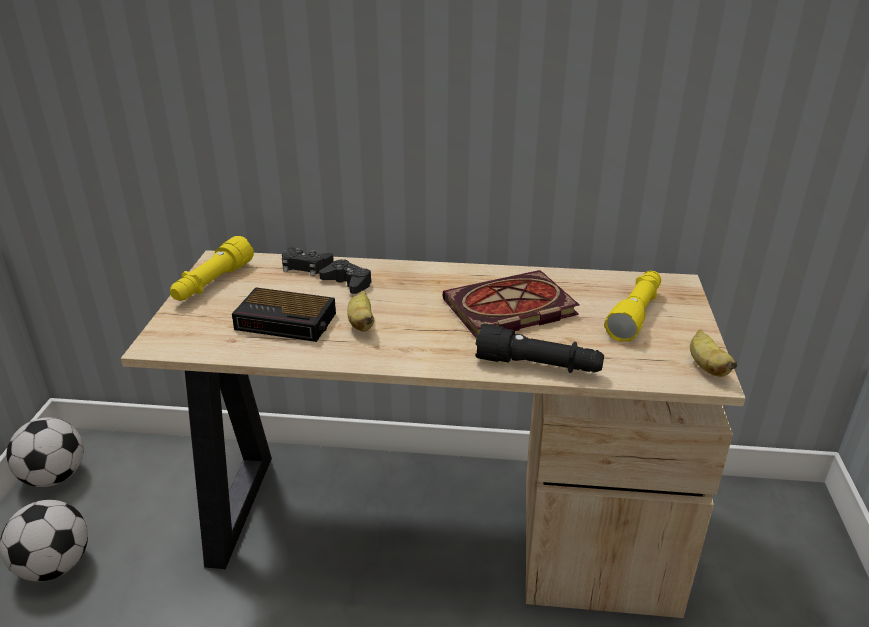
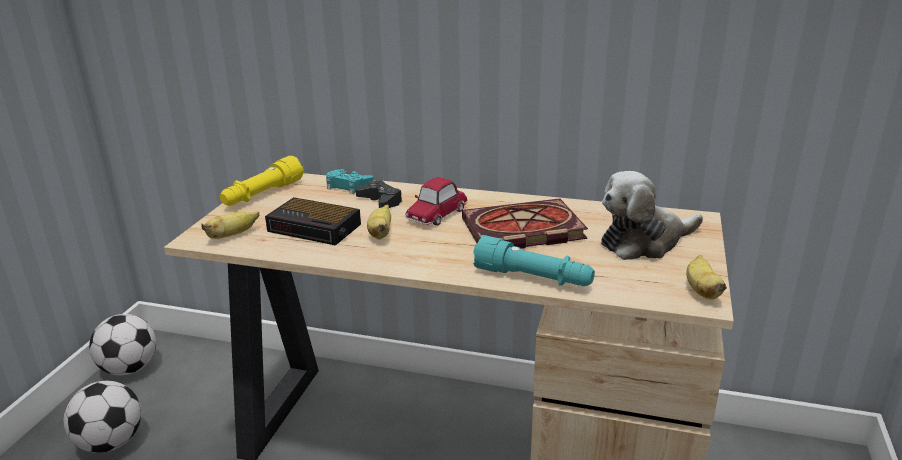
camera: 10 degrees right, 5 degrees down
(196, 337) = (232, 235): none -> banana
(305, 266) = (348, 186): black game controller -> turquoise game controller
(413, 295) = (436, 214): none -> toy car
(538, 366) = (533, 278): black flashlight -> turquoise flashlight
(635, 314) = (644, 242): yellow flashlight -> plush toy

